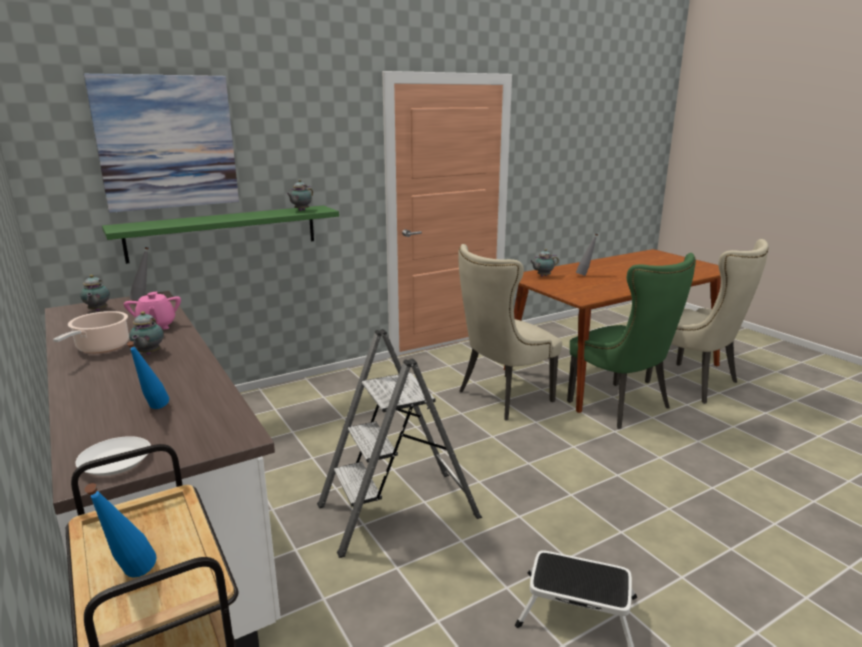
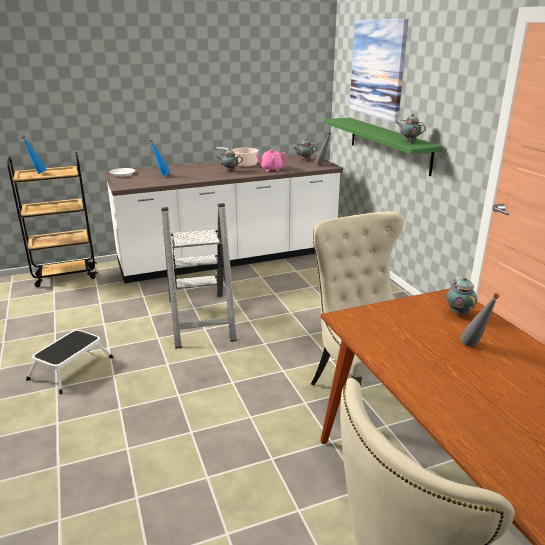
camera: 100 degrees right, 5 degrees up
(620, 406) = (333, 487): green chair -> none

